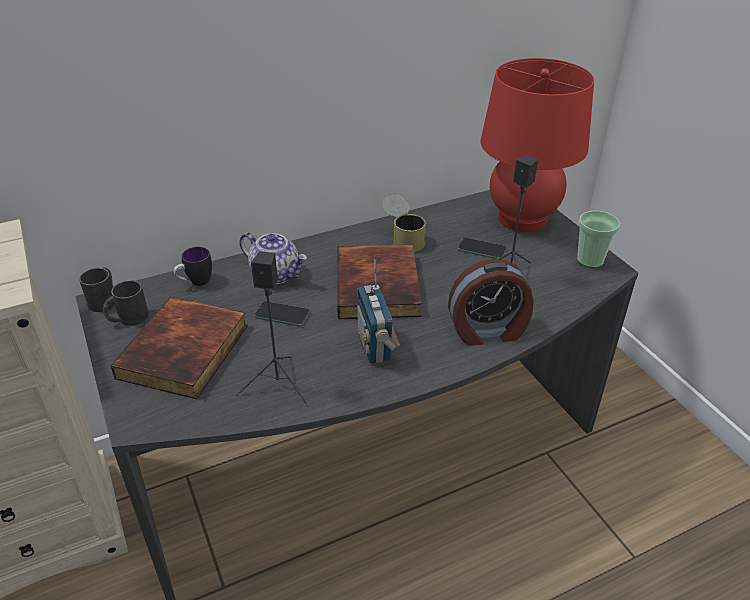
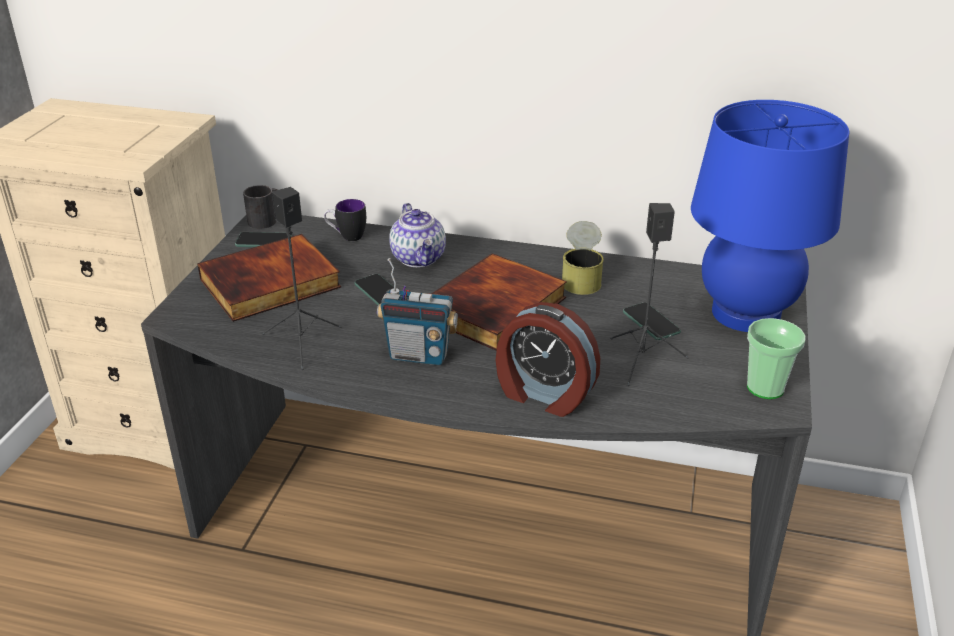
camera: 40 degrees right, 5 degrees down
(127, 319) = (263, 241): black mug -> phone
(375, 347) = (419, 355): radio -> radio turned 105 degrees counterclockwise
(522, 218) = (745, 313): red table lamp -> blue table lamp

